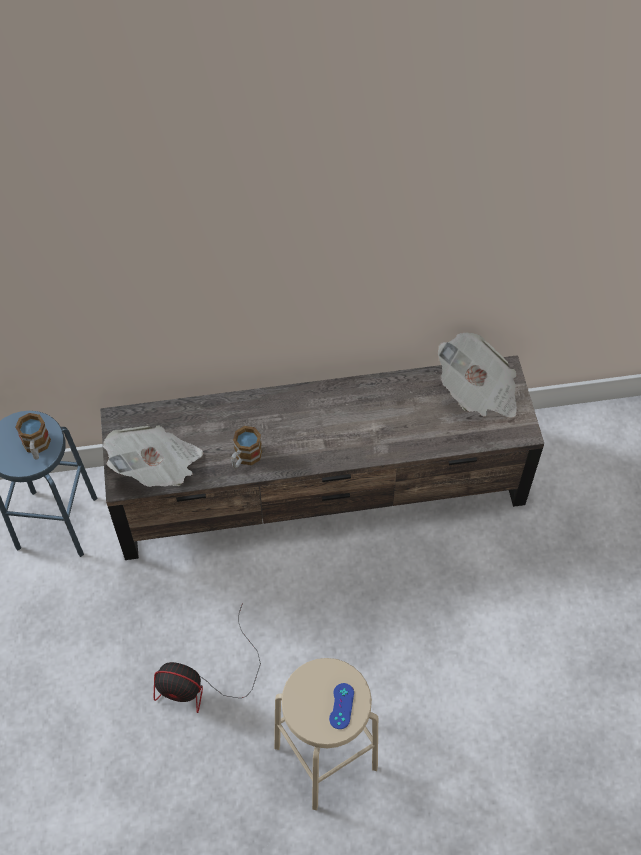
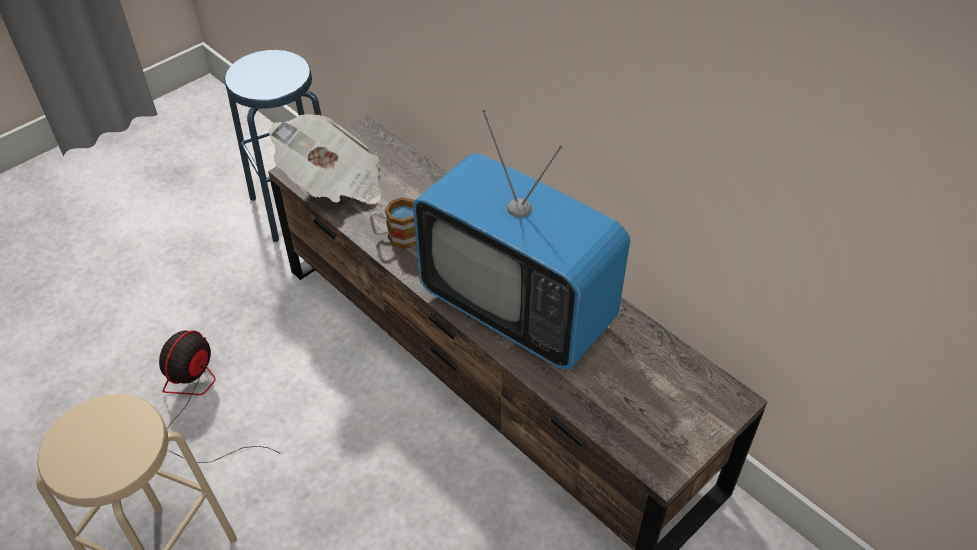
camera: 55 degrees right, 10 degrees down
(37, 447) = (269, 82): mug -> none
(203, 681) = (199, 402): fan -> fan turned 45 degrees clockwise
(341, 706) = (99, 462): blue game controller -> none
(361, 428) = (517, 308): none -> television
(477, 391) = (672, 388): newspaper -> none

